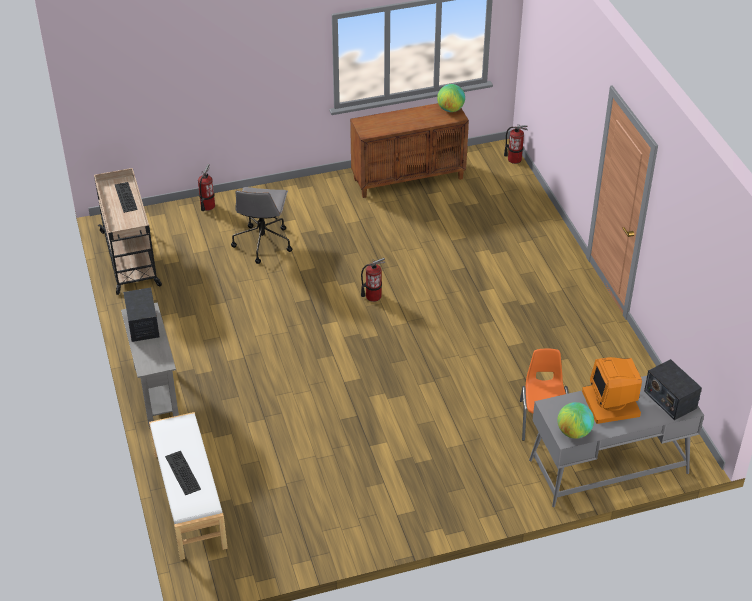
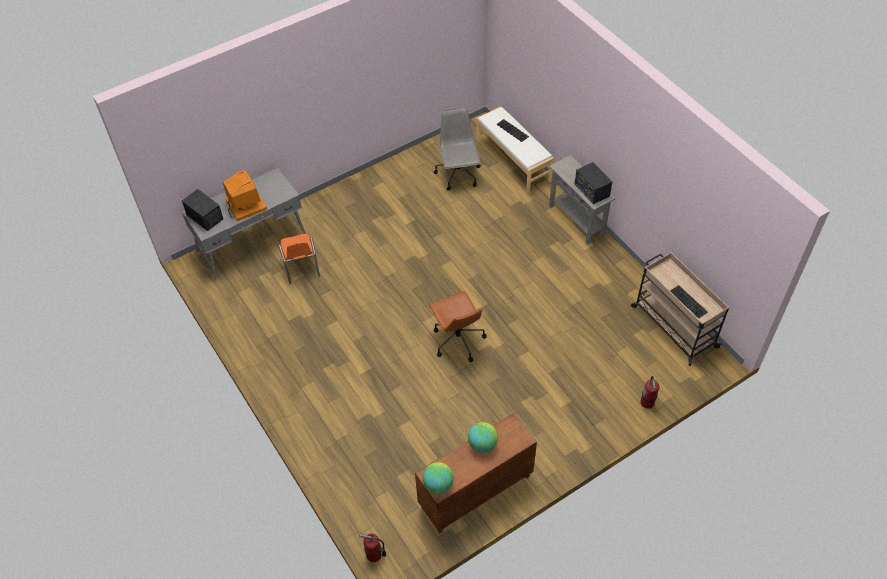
camera: 165 degrees right, 10 degrees up
(263, 242) = (575, 372): grey office chair -> grey office chair (458, 175)
(373, 296) = (457, 340): fire extinguisher -> brown office chair
(574, 432) = (269, 180): globe -> globe (482, 444)

